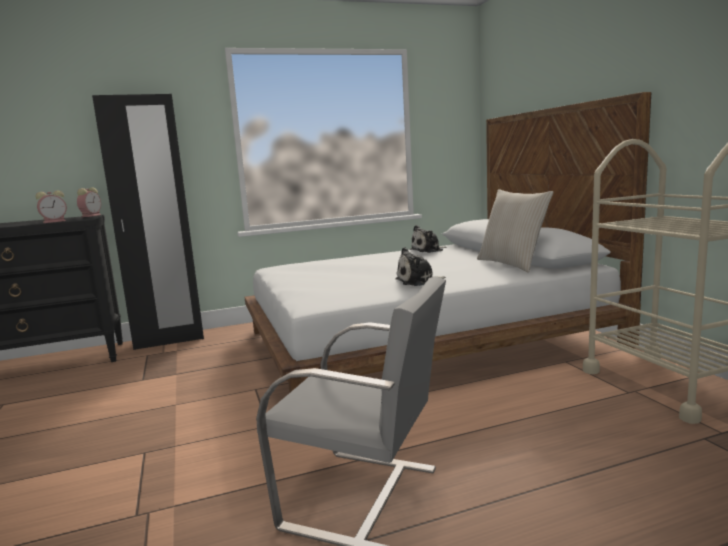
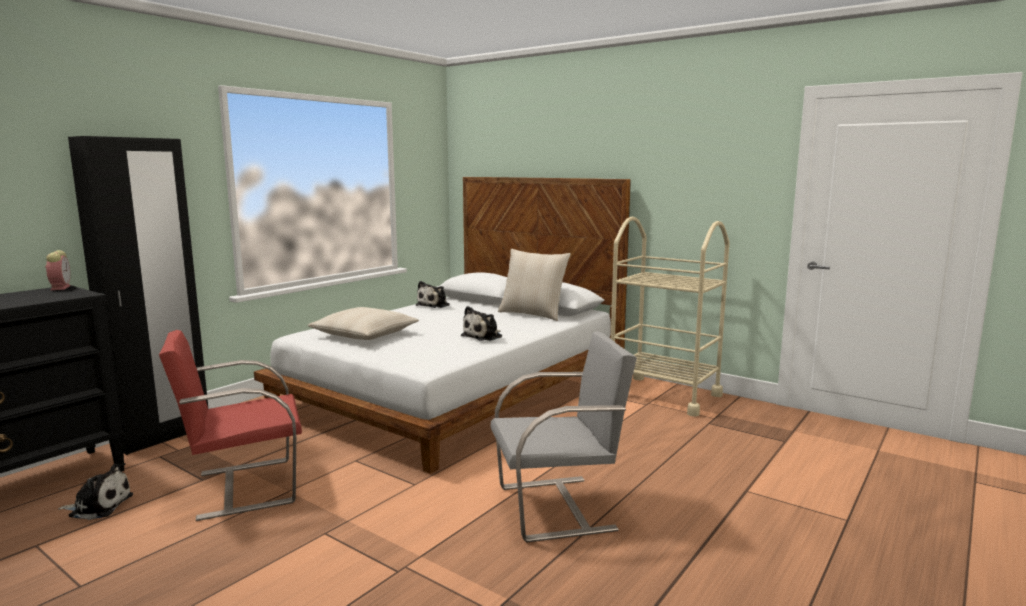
camera: 35 degrees left, 0 degrees up
(55, 221) = (43, 299): alarm clock -> none
(67, 384) = (98, 506): none -> plush toy
(155, 393) = (243, 487): none -> red chair
(318, 271) = (364, 334): none -> beige pillow

